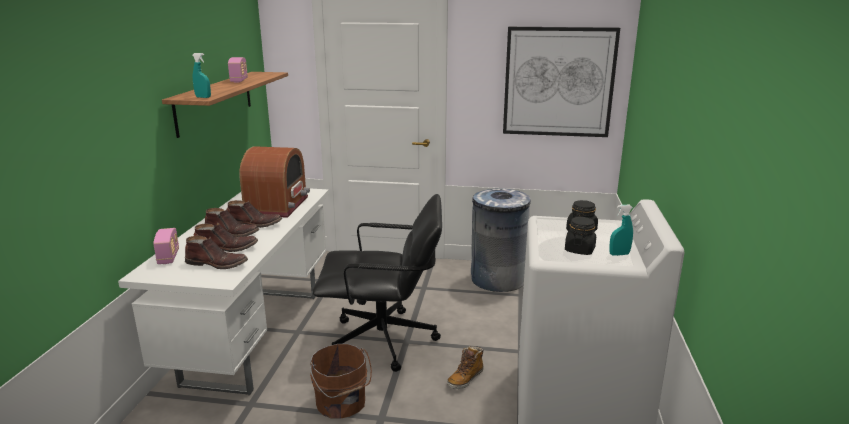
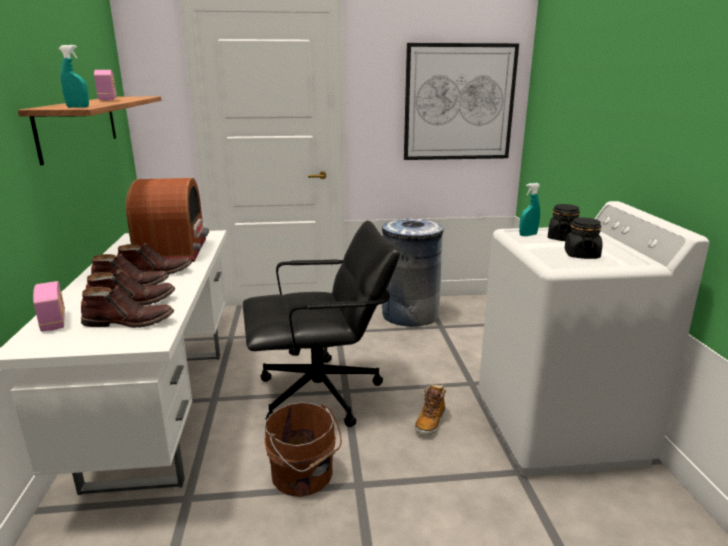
camera: 15 degrees left, 0 degrees up
(619, 254) = (624, 255): turquoise spray bottle -> turquoise spray bottle (528, 235)

